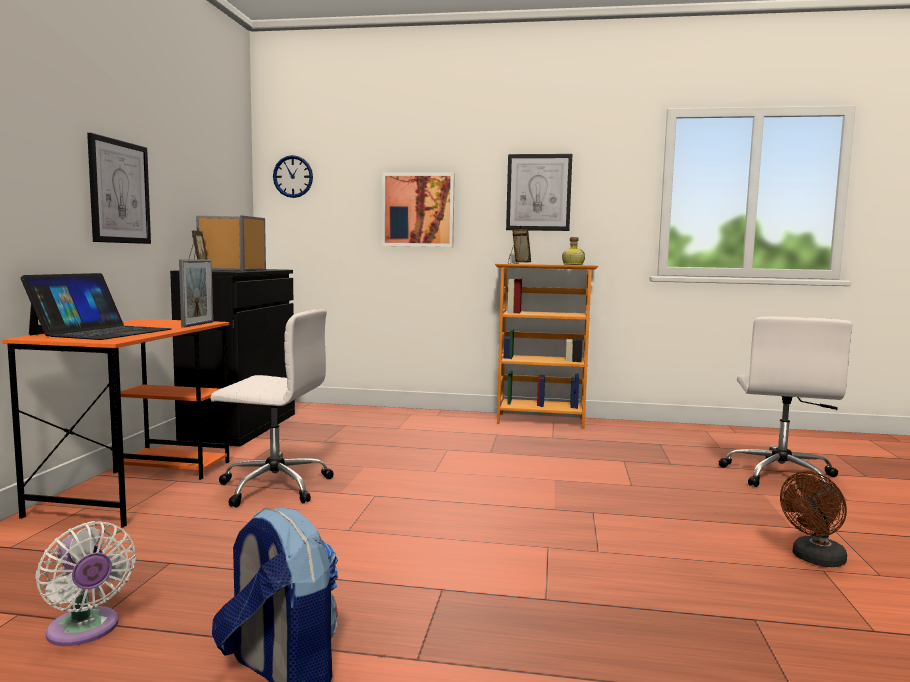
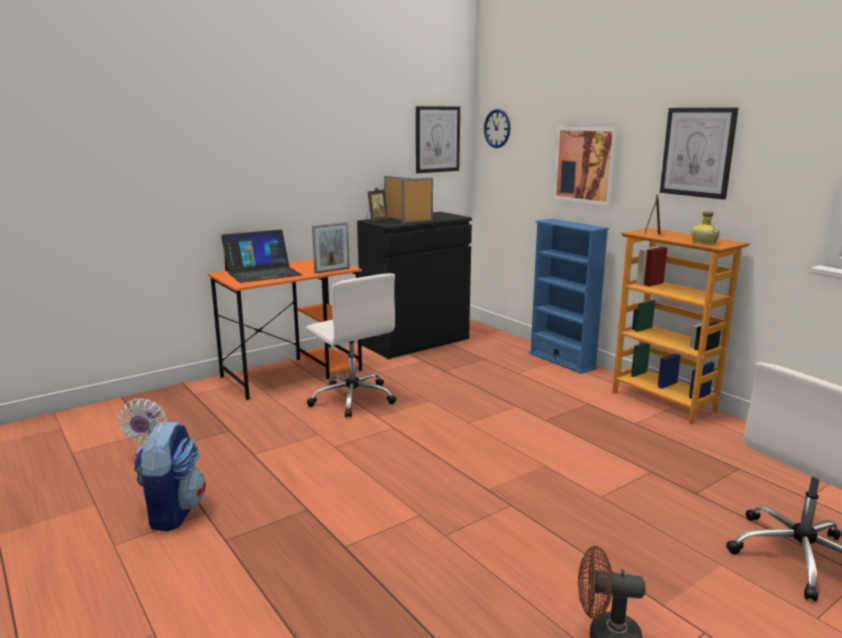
camera: 45 degrees right, 10 degrees up
(119, 192) = (310, 167): picture -> picture (437, 139)
(414, 412) = (562, 360): none -> blue bookcase

